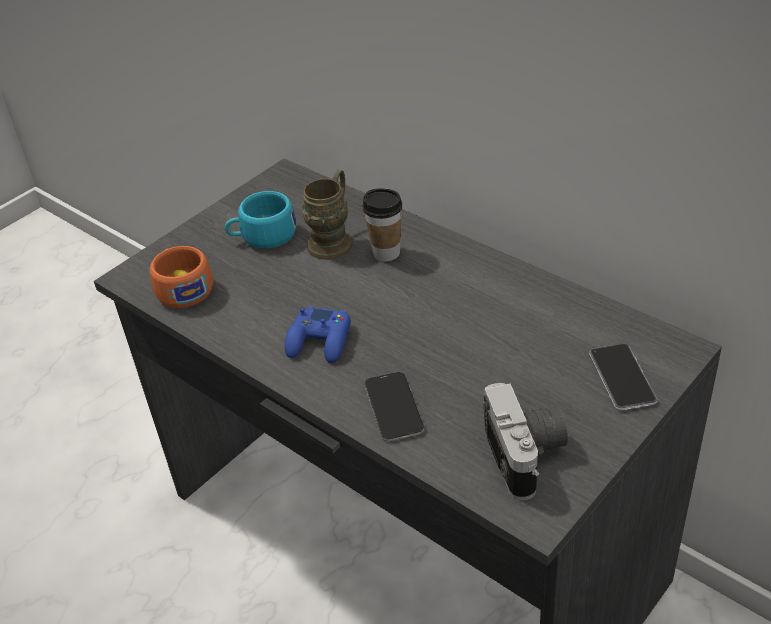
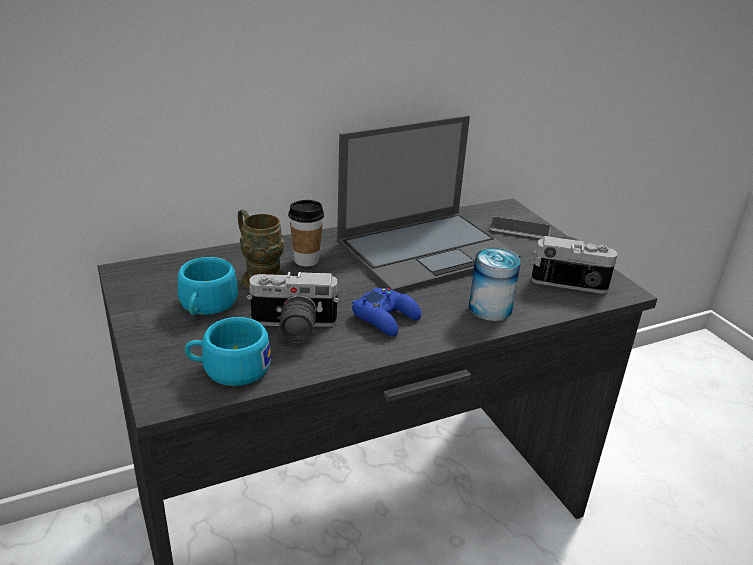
camera: 70 degrees left, 10 degrees down
(183, 288) = (229, 368): orange cup -> turquoise cup
(260, 295) = (292, 328): none -> camera
(393, 407) = (490, 308): phone -> can
(486, 322) = (428, 250): none -> laptop

